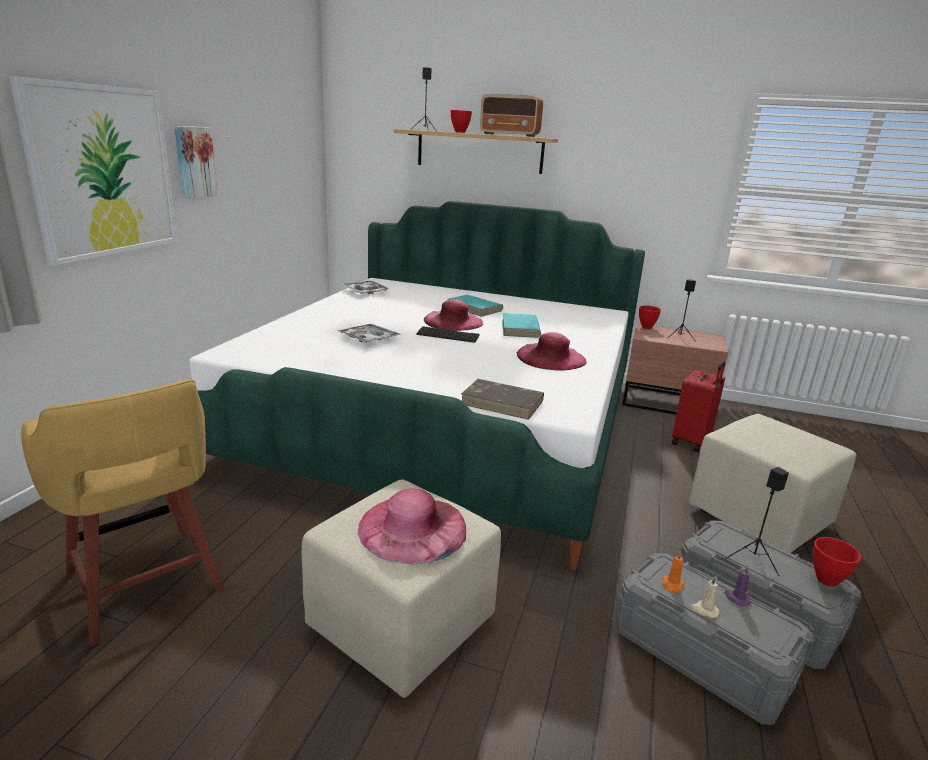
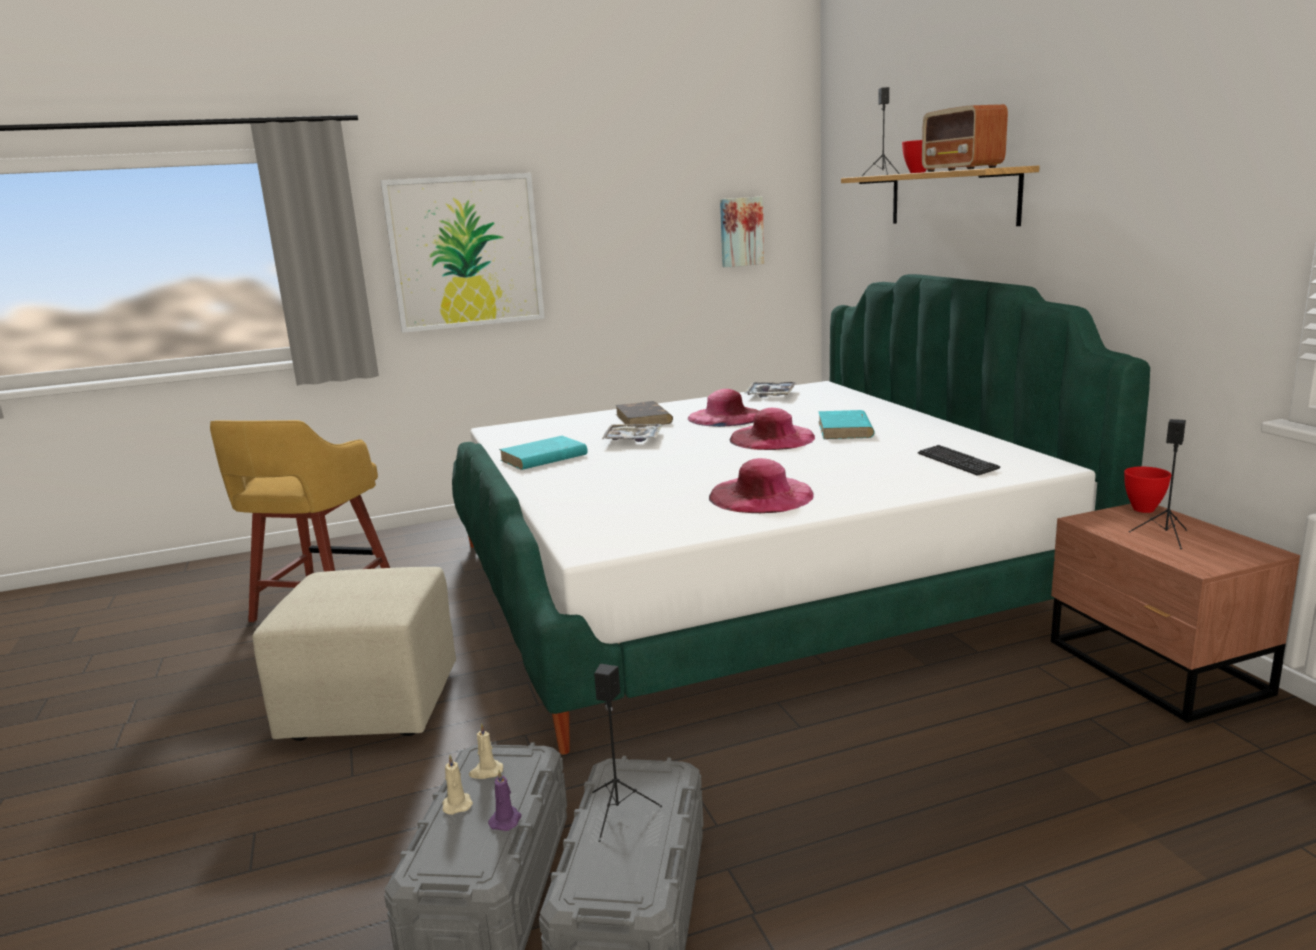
camera: 55 degrees right, 5 degrees down
(194, 162) = (580, 238): picture -> picture (741, 231)
(412, 528) = (349, 594): pink hat -> pink hat (726, 416)
(448, 336) = (716, 451): keyboard -> keyboard (957, 462)
(503, 402) = (572, 518): brown book -> brown book (643, 419)
(520, 329) = (827, 460): turquoise book -> turquoise book (543, 458)
(672, 585) = (486, 772): orange candle -> beige candle
(692, 442) = (1056, 729): red suitcase -> none
(760, 518) = (913, 857): beige ottoman -> none
(826, 580) = (632, 882): red bowl -> none

